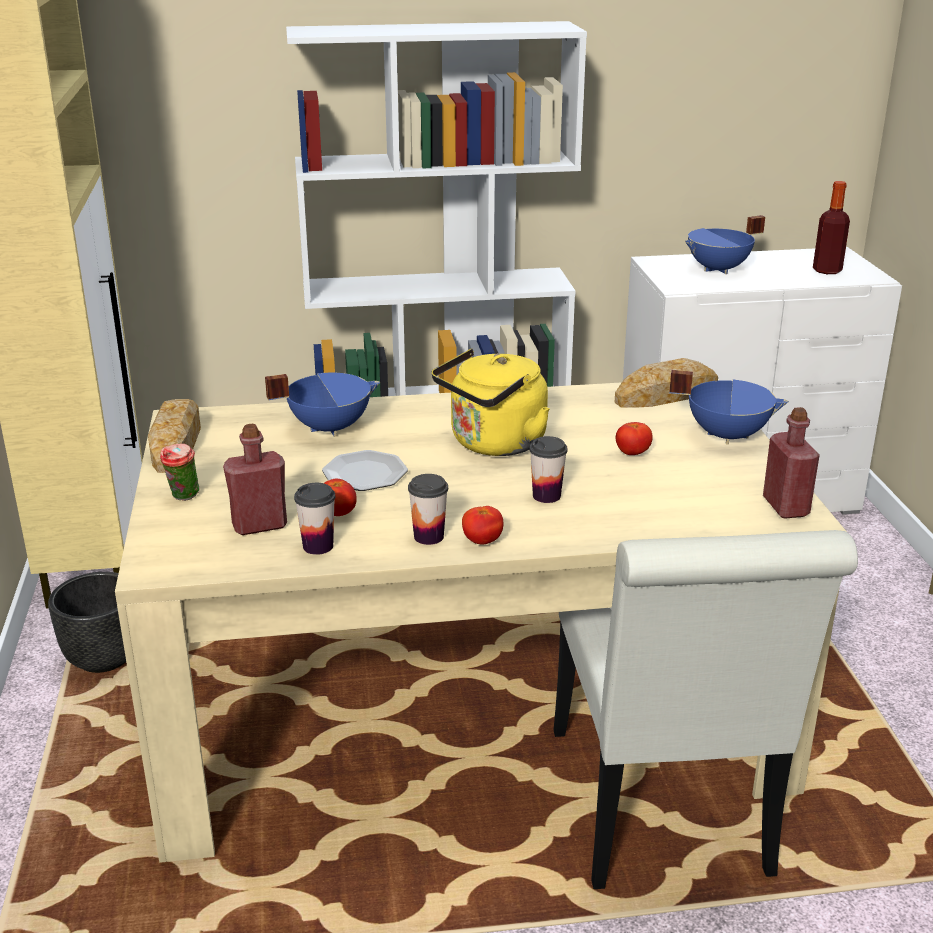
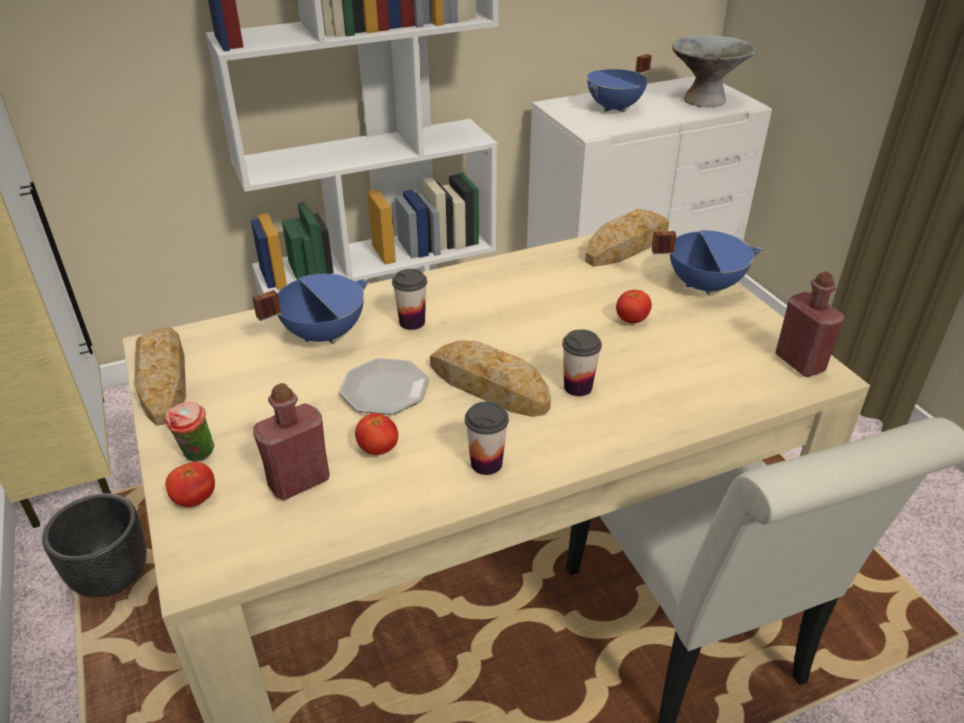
camera: 15 degrees left, 10 degrees up
(318, 546) = (375, 500): cup -> cup (412, 322)
(462, 484) = (489, 386): none -> bread
(482, 541) = (543, 459): tomato -> tomato (195, 499)
(494, 444) = (497, 329): yellow kettle -> none
(827, 270) = (704, 100): bottle -> grey bowl

